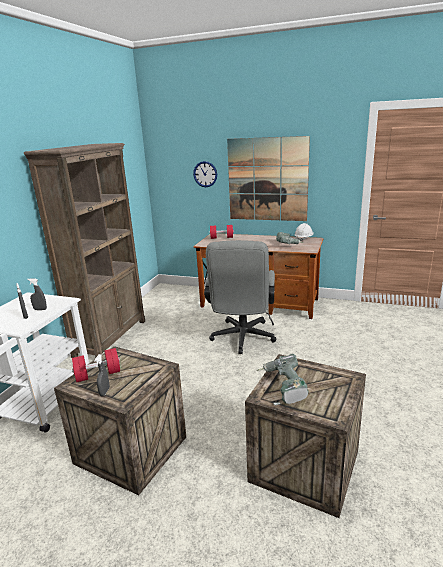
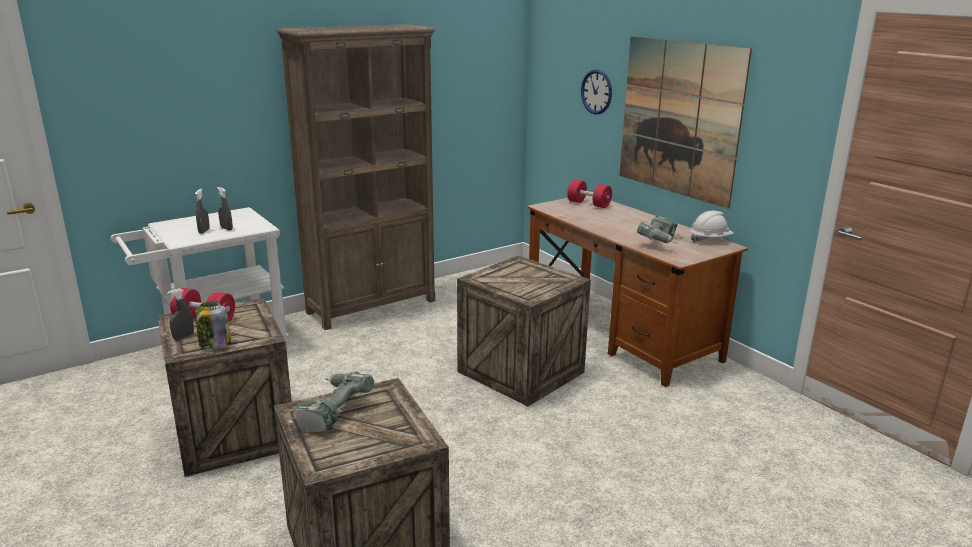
camera: 35 degrees right, 0 degrees up
(136, 386) = (214, 344): none -> jar
(242, 339) = (519, 372): grey office chair -> crate

